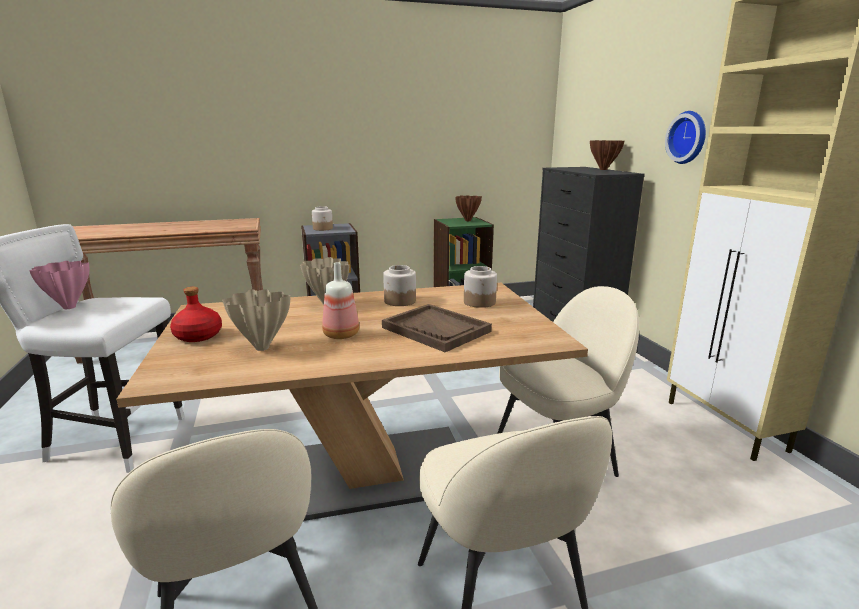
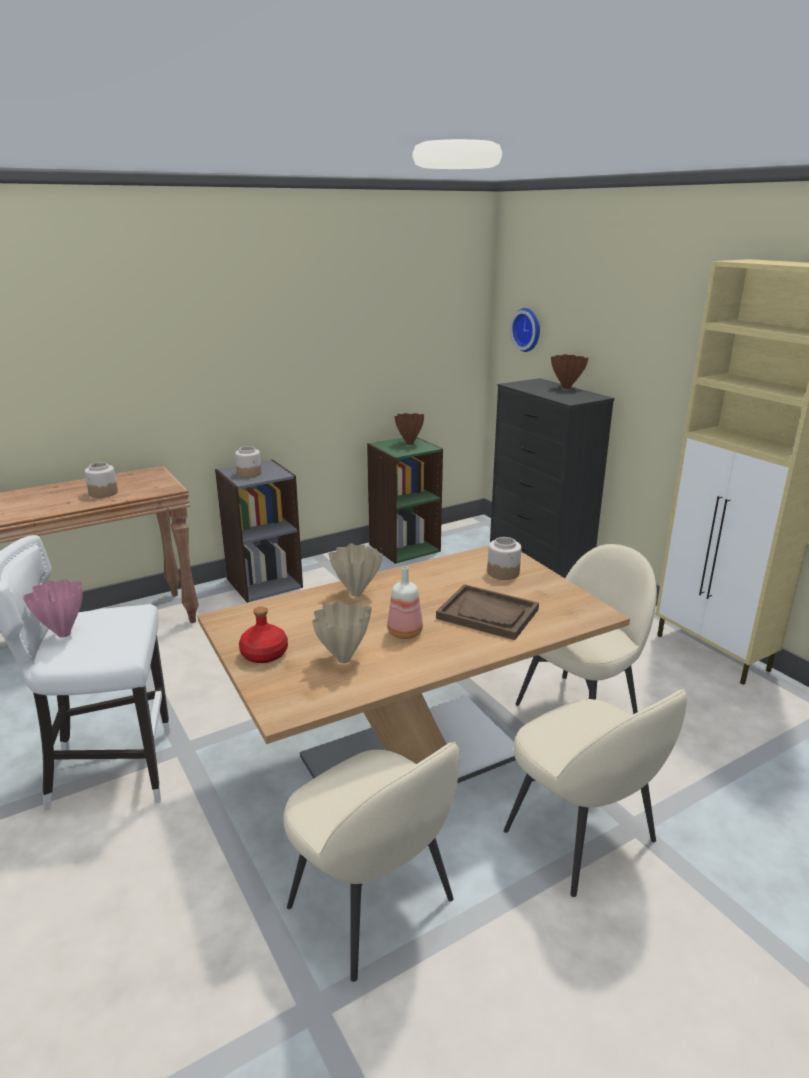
camera: 15 degrees left, 5 degrees up
(399, 301) = (425, 580): jar -> jar (103, 493)
(689, 137) = (661, 367): wall clock -> wall clock (528, 329)

